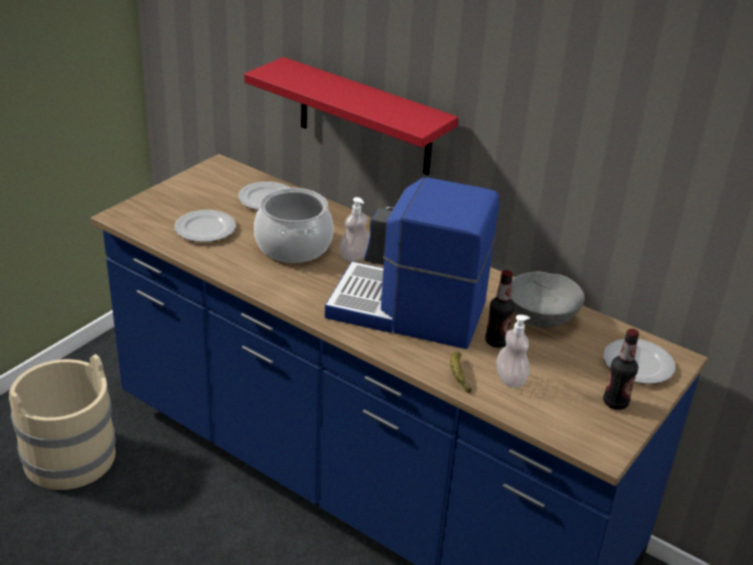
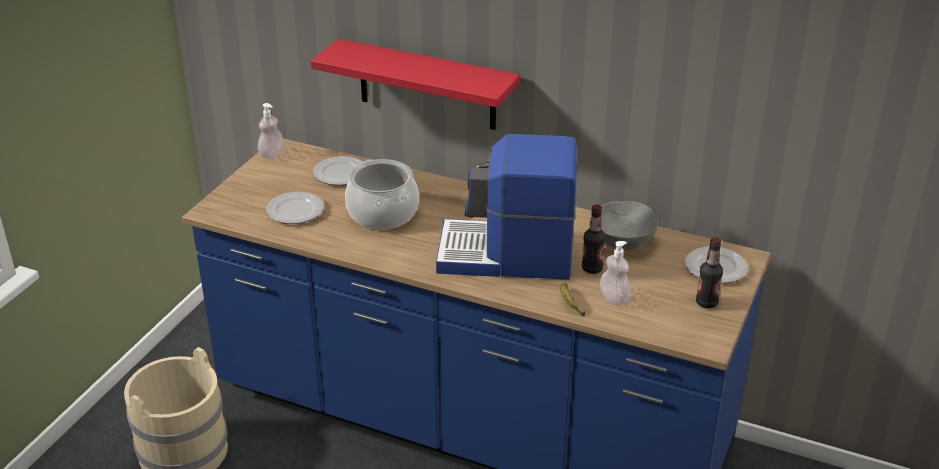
camera: 10 degrees left, 0 degrees up
(354, 256) = (441, 214): soap dispenser -> soap dispenser (271, 154)

